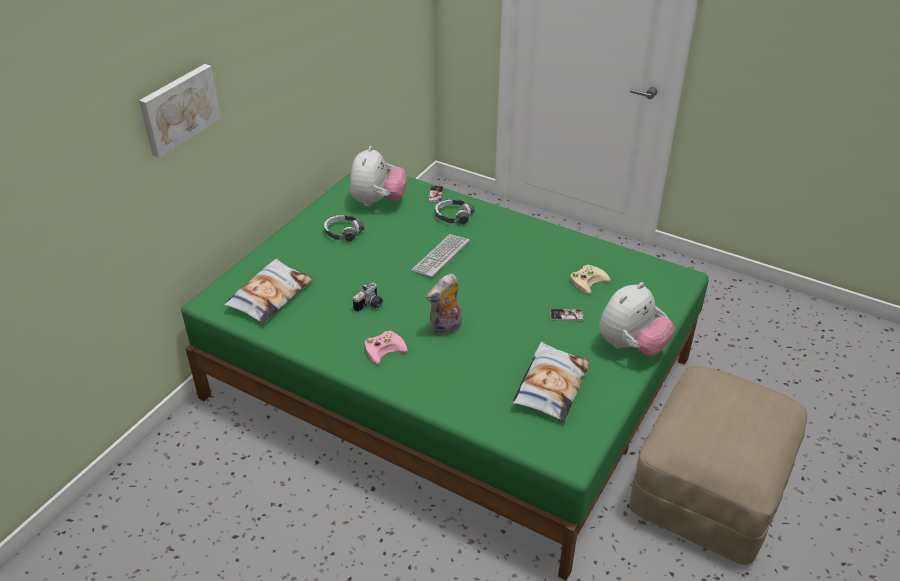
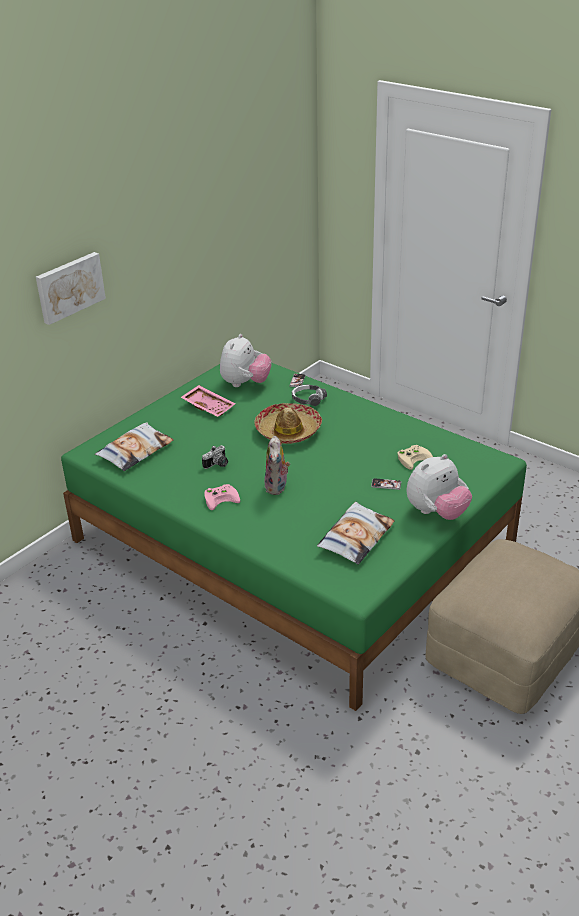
camera: 10 degrees right, 5 degrees down
(343, 232) = (209, 406): headphones -> pink tray
(440, 256) = (288, 430): keyboard -> hat
(446, 329) = (277, 487): plush toy -> plush toy turned 60 degrees counterclockwise

